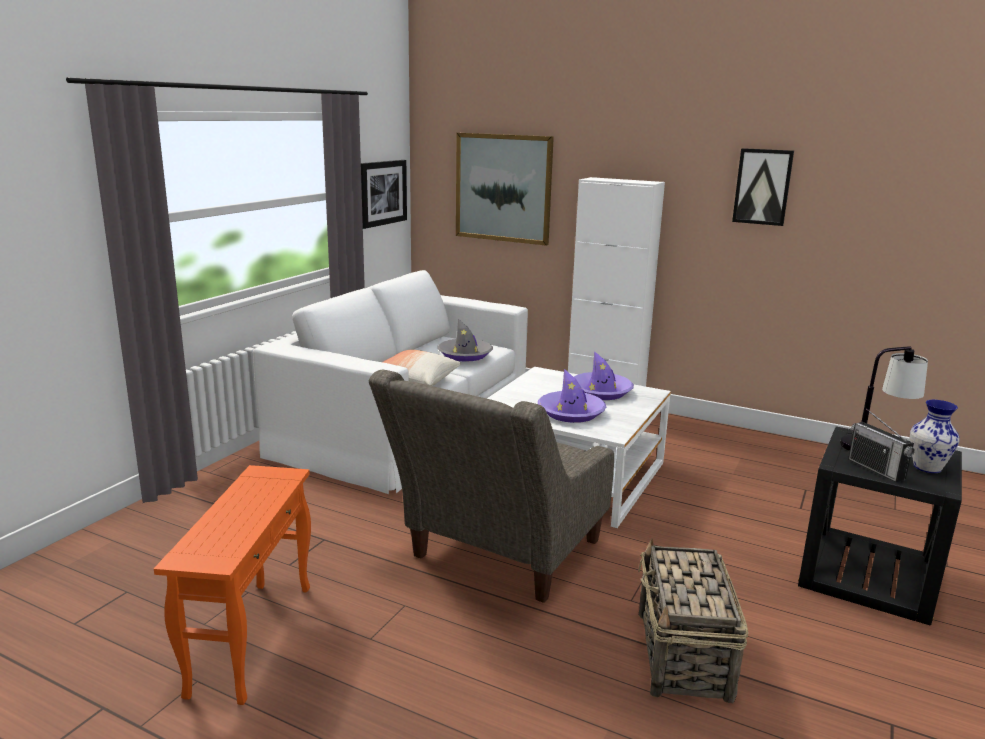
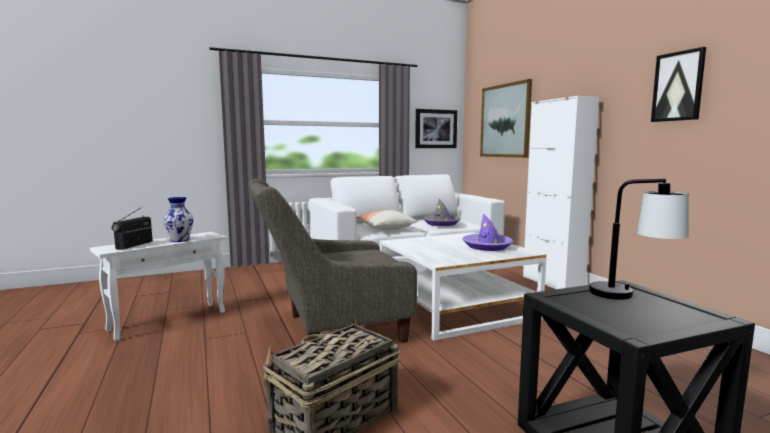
camera: 40 degrees right, 10 degrees down
(252, 638) = (168, 321): orange side table -> white side table
(571, 413) = (439, 250): purple hat -> none
(876, 469) = (585, 306): radio -> radio (134, 245)
(926, 467) = (658, 319): vase -> vase (180, 240)

